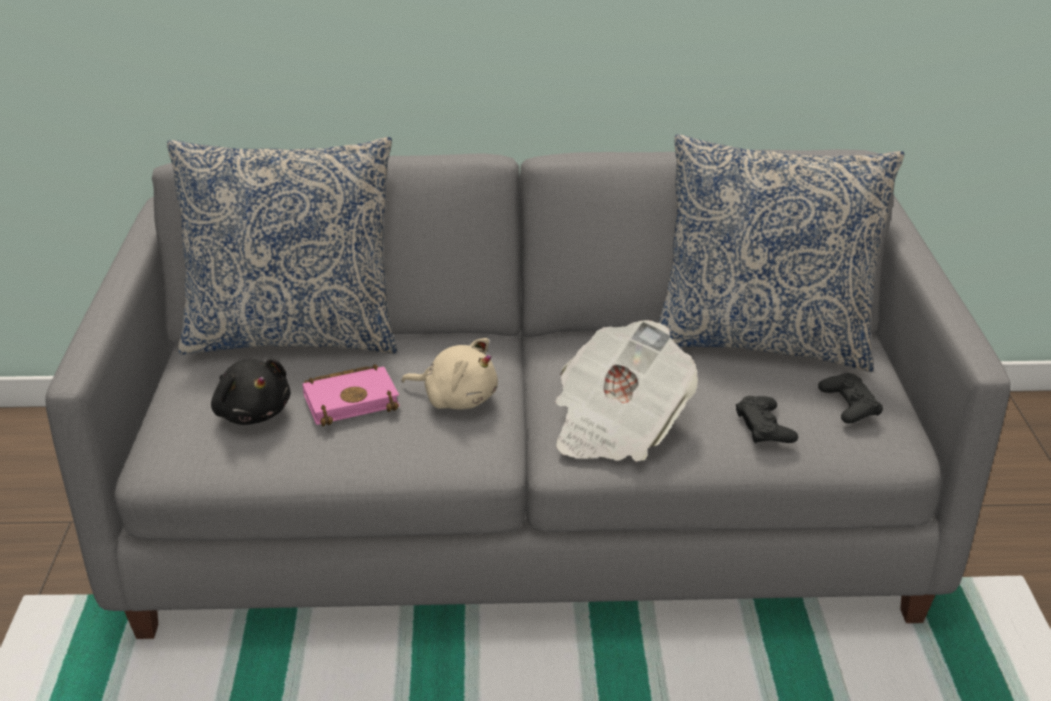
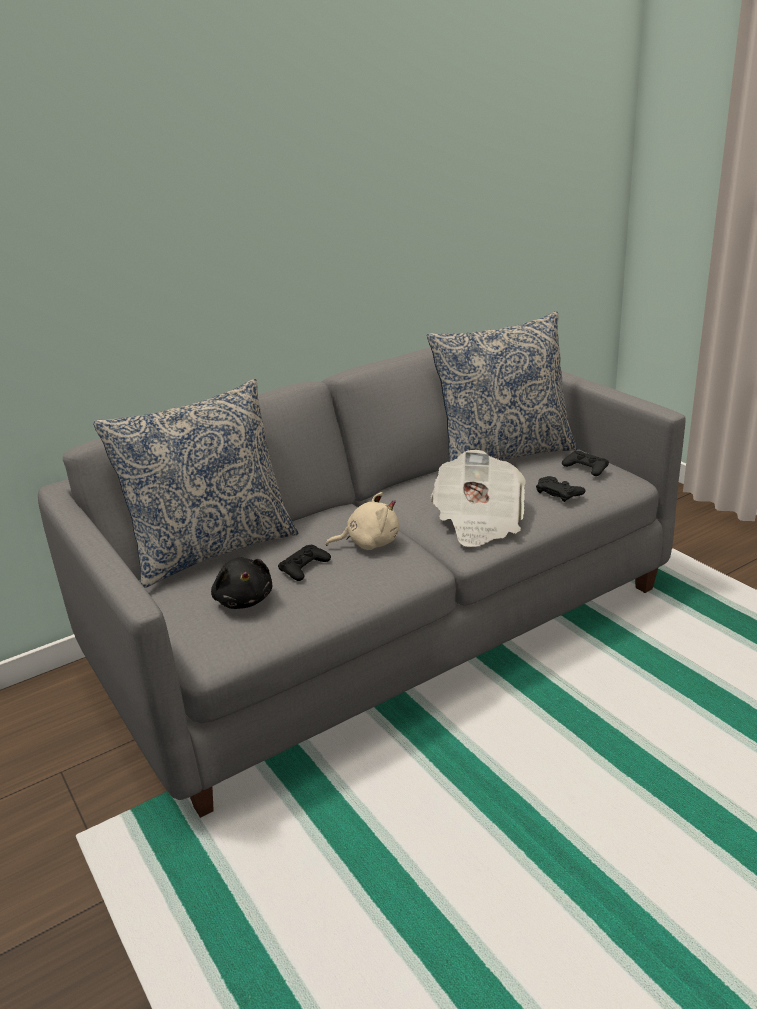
camera: 30 degrees left, 5 degrees down
(252, 412) = (244, 599): black plush toy -> black plush toy turned 45 degrees clockwise
(353, 399) = (304, 567): pink book -> black game controller

